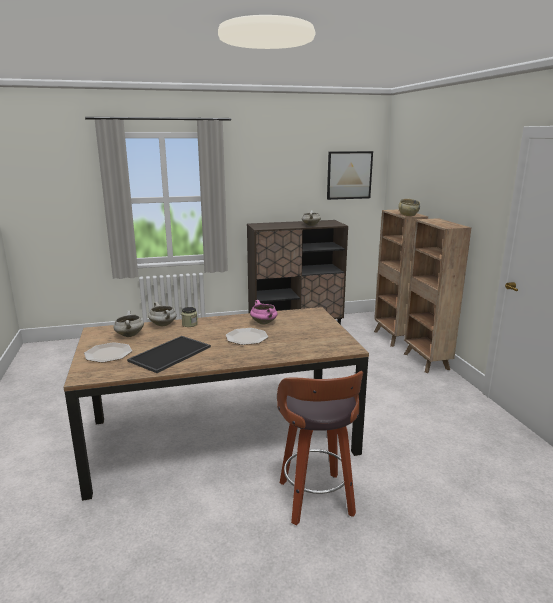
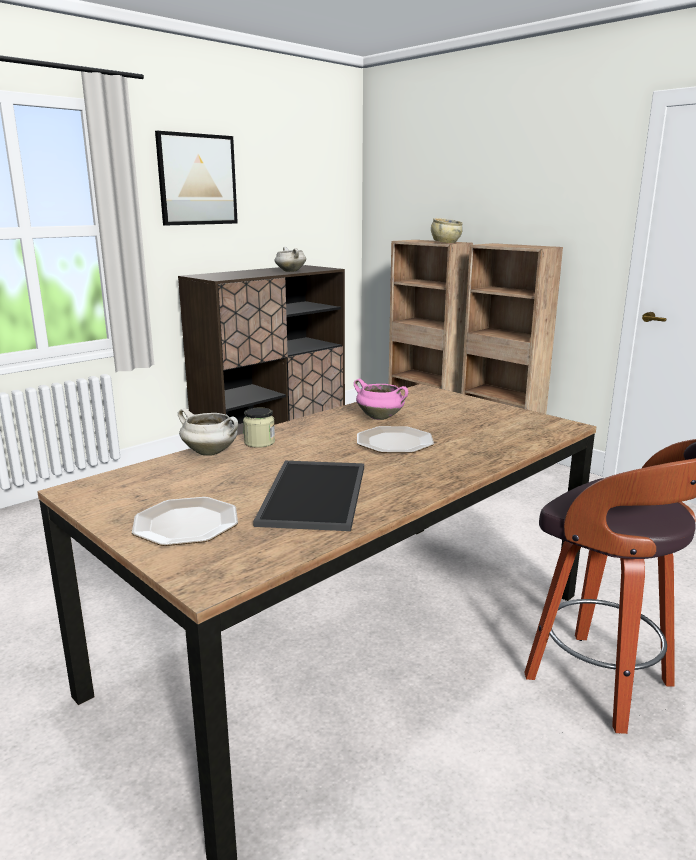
camera: 30 degrees left, 0 degrees up
(129, 335) = (171, 482): white cooking pot -> none
(349, 175) = (317, 192): picture -> picture (197, 179)

